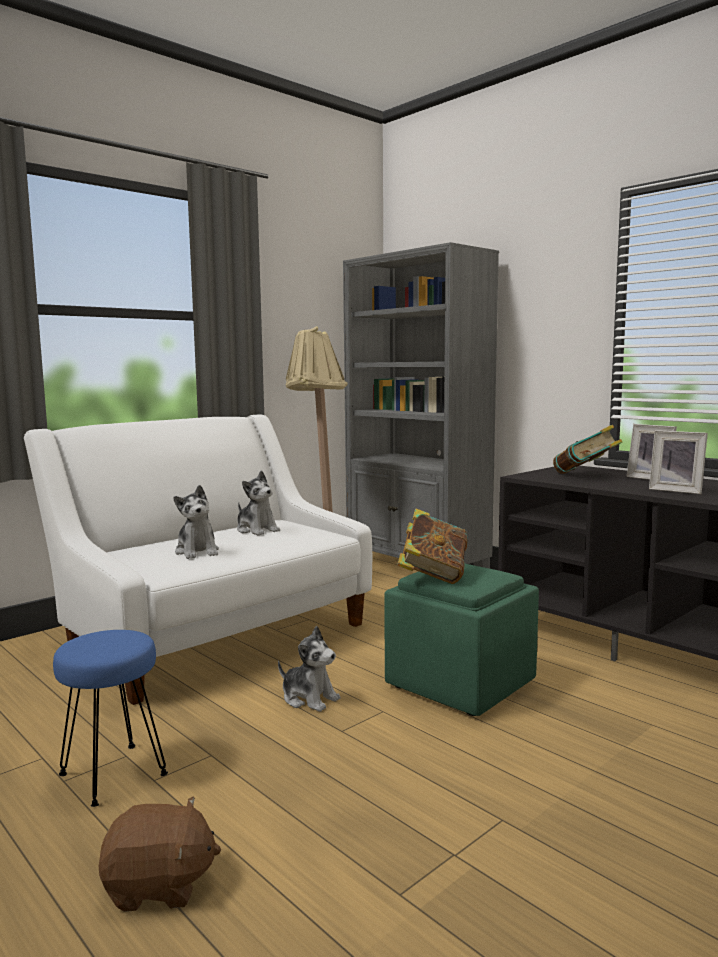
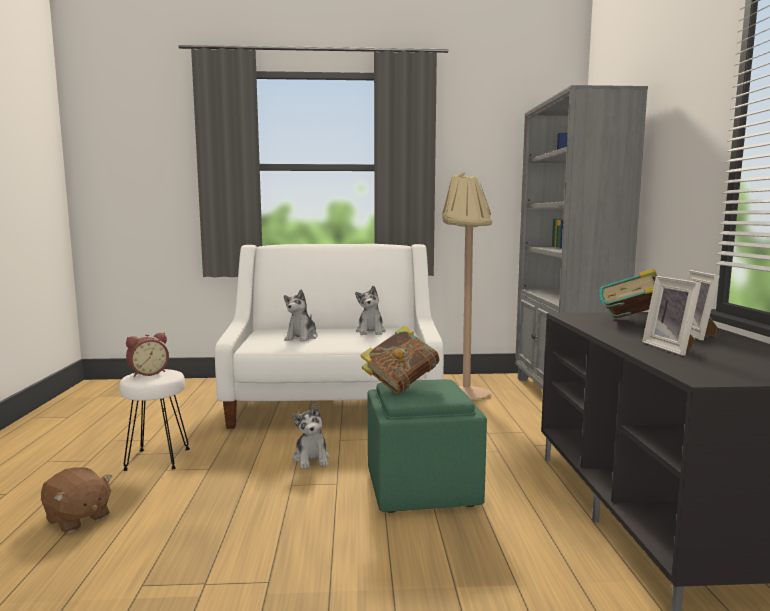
camera: 40 degrees right, 0 degrees up
(91, 643) = (148, 373): none -> alarm clock
(113, 773) = (158, 459): blue stool -> white stool

